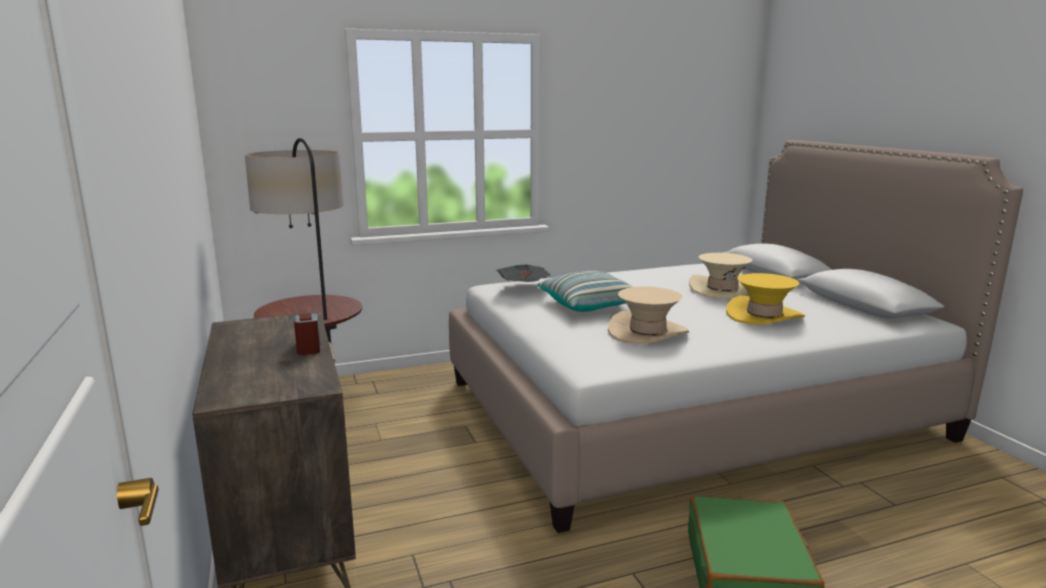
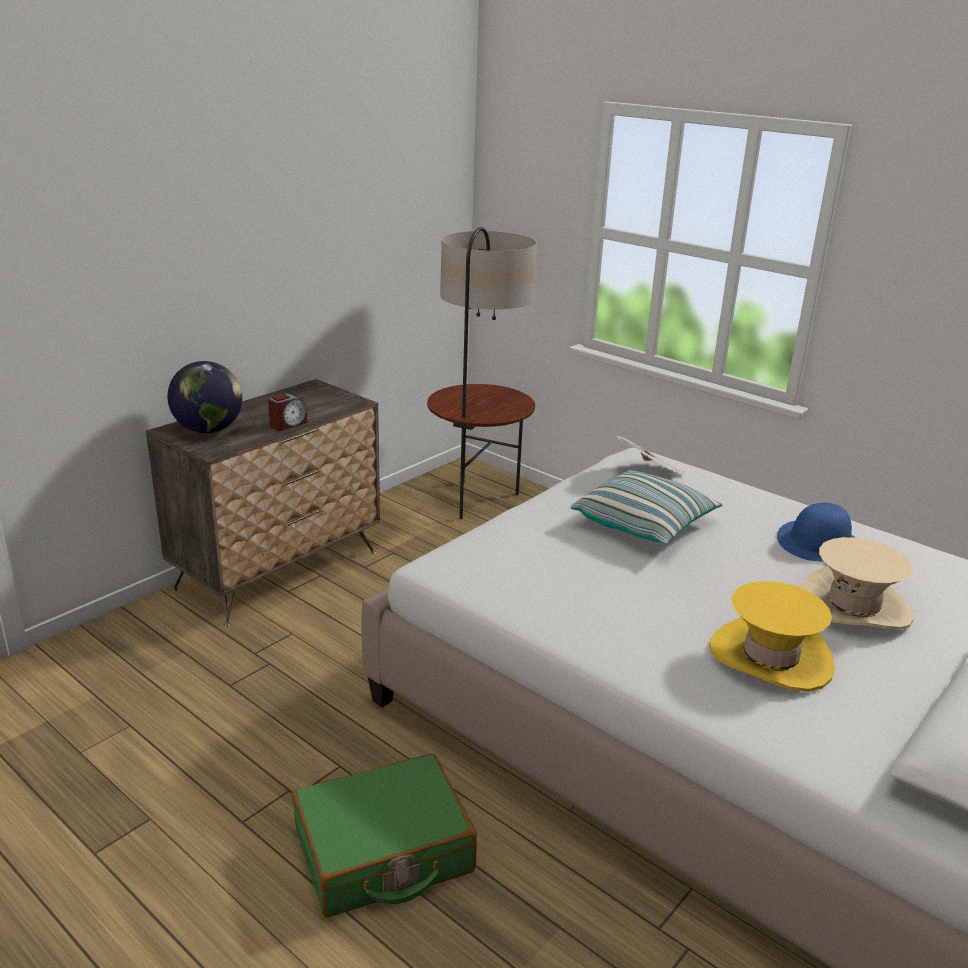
camera: 60 degrees right, 10 degrees up
(257, 381) = (209, 430): none -> globe
(647, 332) = (587, 578): beige hat -> none
(650, 279) = (819, 542): none -> blue hat

